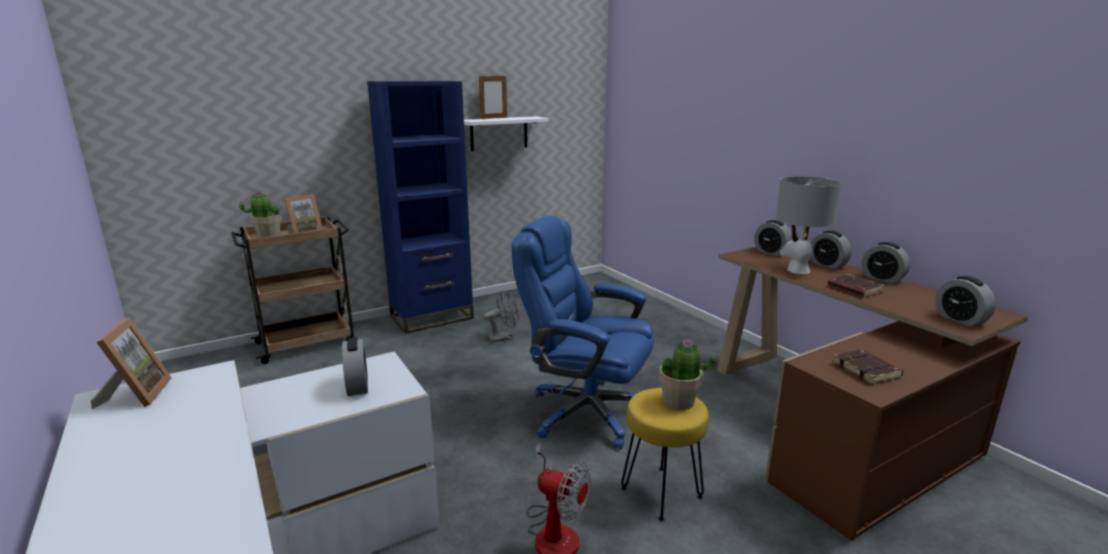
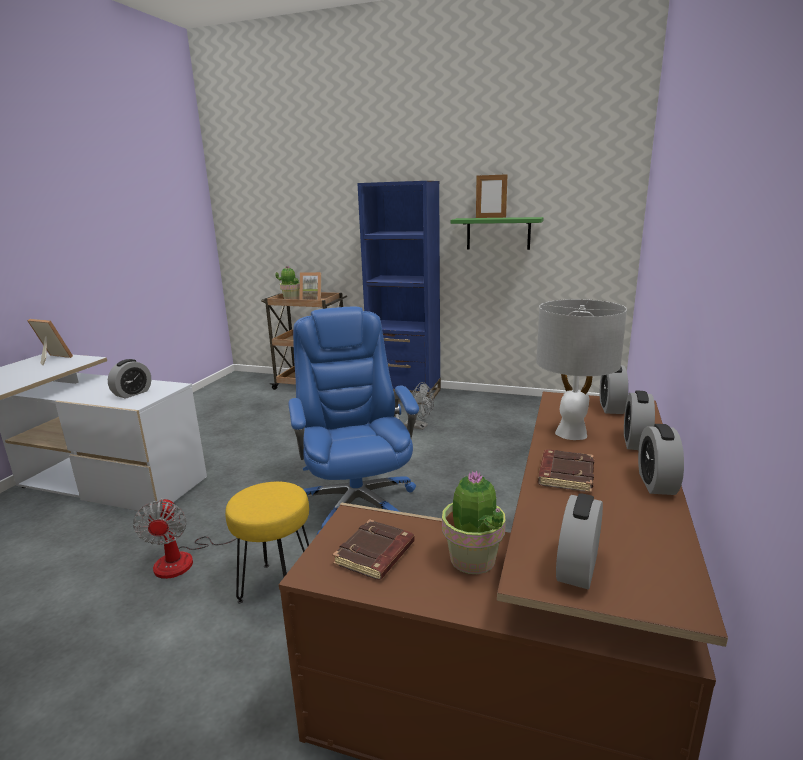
camera: 50 degrees right, 0 degrees up
(136, 395) = (51, 359): picture frame -> picture frame turned 105 degrees counterclockwise
(499, 133) = (498, 233): white shelf -> green shelf
(679, 402) = (276, 501): potted plant -> potted plant (472, 560)

